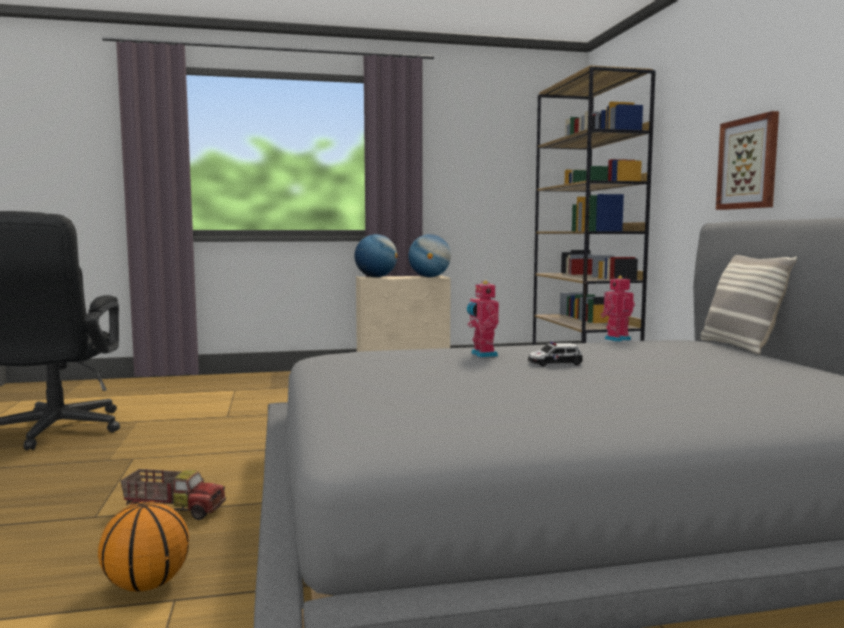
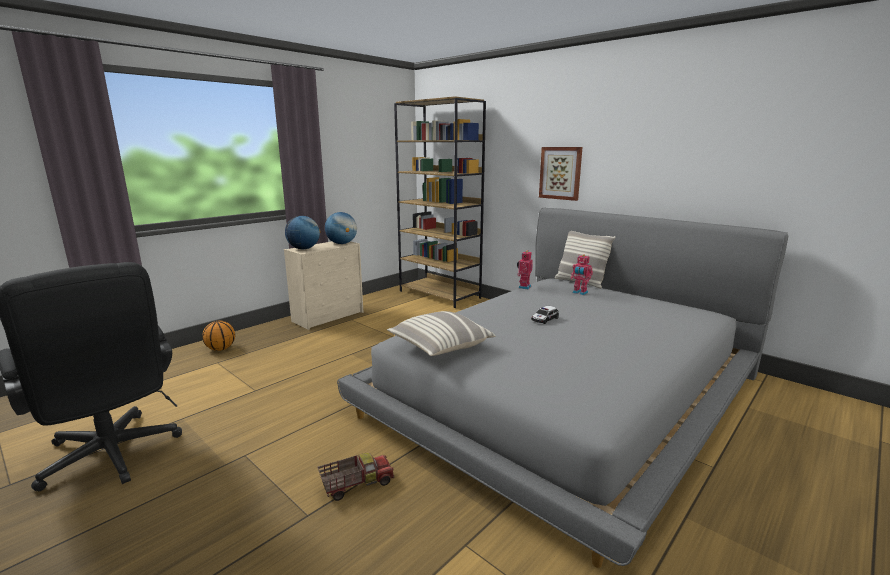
camera: 35 degrees left, 10 degrees up
(147, 584) = (433, 544): basketball -> basketball (221, 349)
(347, 362) = (440, 346): none -> pillow
(482, 355) = (497, 319): toy robot -> toy robot (579, 293)

